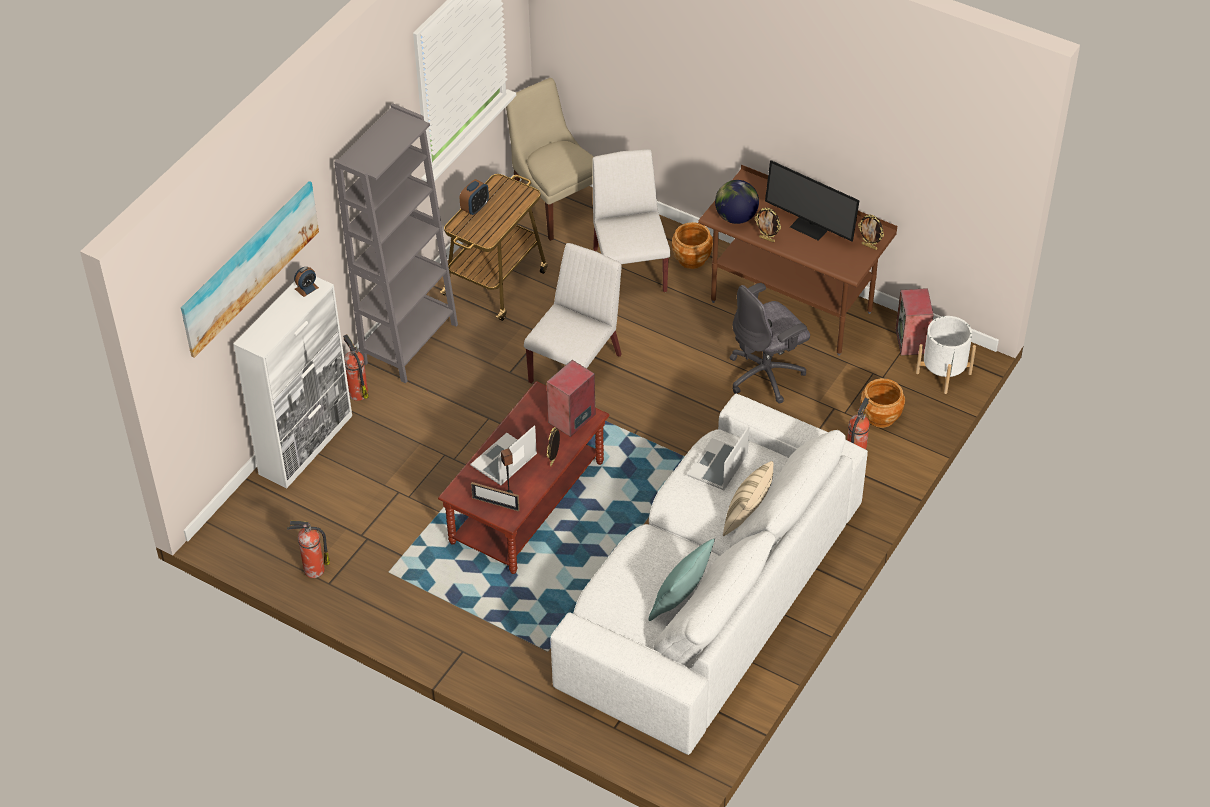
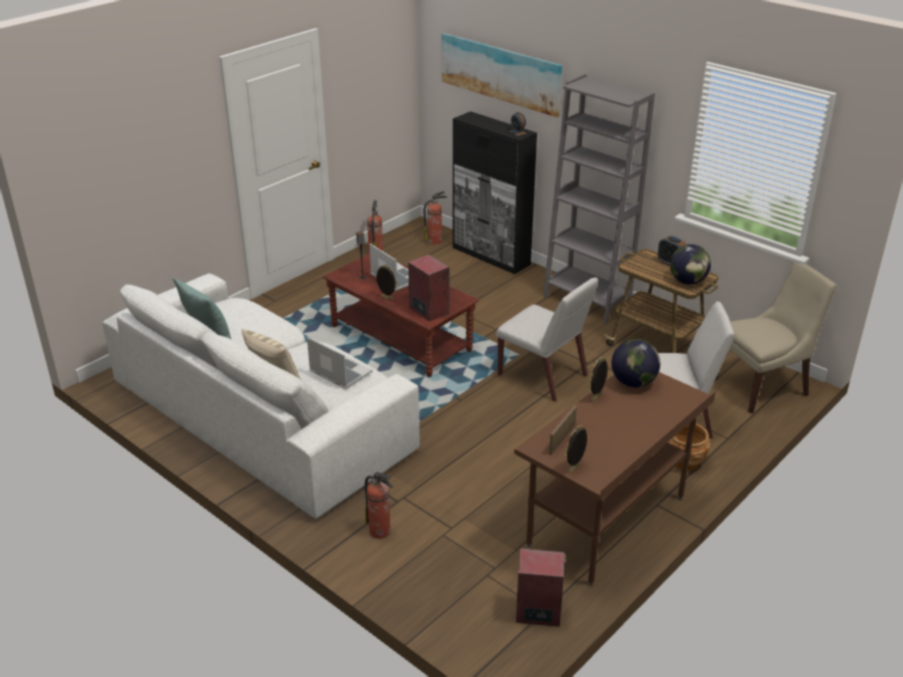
camera: 100 degrees right, 15 degrees down
(306, 444) = (491, 256): white cabinet -> black cabinet
(357, 392) = (537, 277): fire extinguisher -> fire extinguisher (435, 241)
(495, 504) = (354, 271): picture frame -> picture frame (562, 439)
(512, 196) = (688, 281): none -> globe
(766, 375) = (510, 487): grey office chair -> none
(812, 225) = (616, 431): monitor -> none
(880, 416) = (429, 561): brown planter -> none
(943, 373) = (481, 630): white planter -> none

